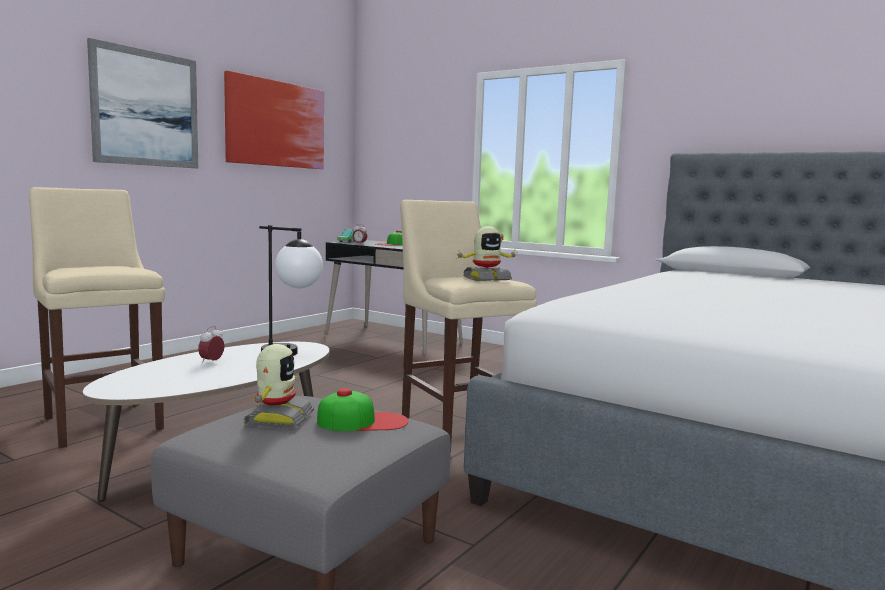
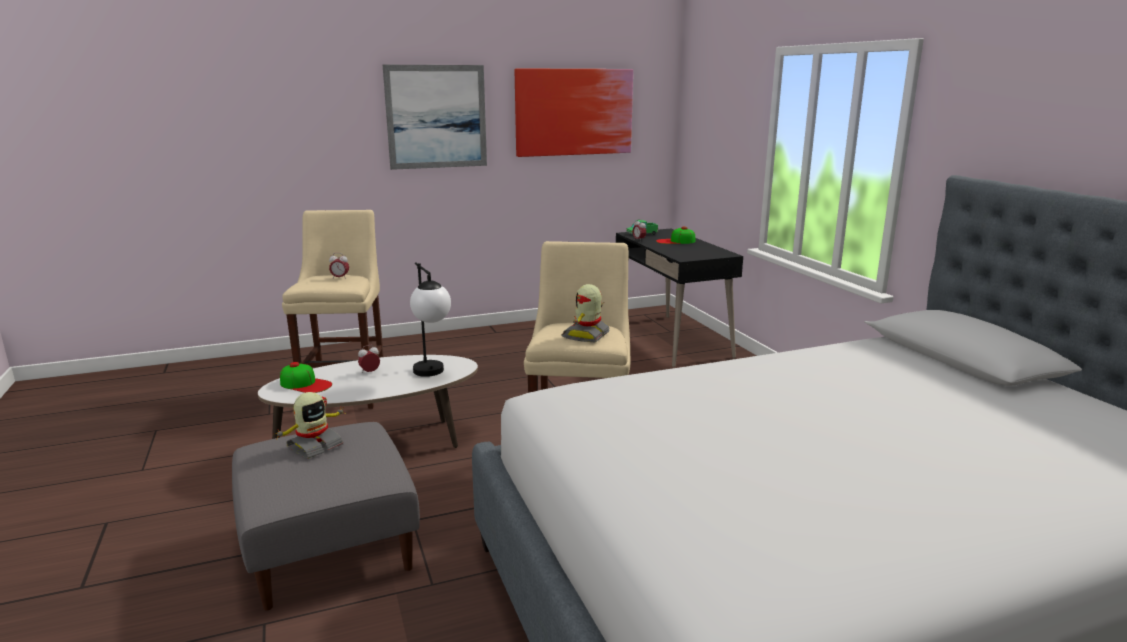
camera: 35 degrees right, 10 degrees up
(109, 266) = (340, 278): none -> alarm clock
(363, 421) = (358, 464): cap -> cap (305, 384)
(486, 279) = (587, 335): toy robot -> toy robot turned 105 degrees clockwise

